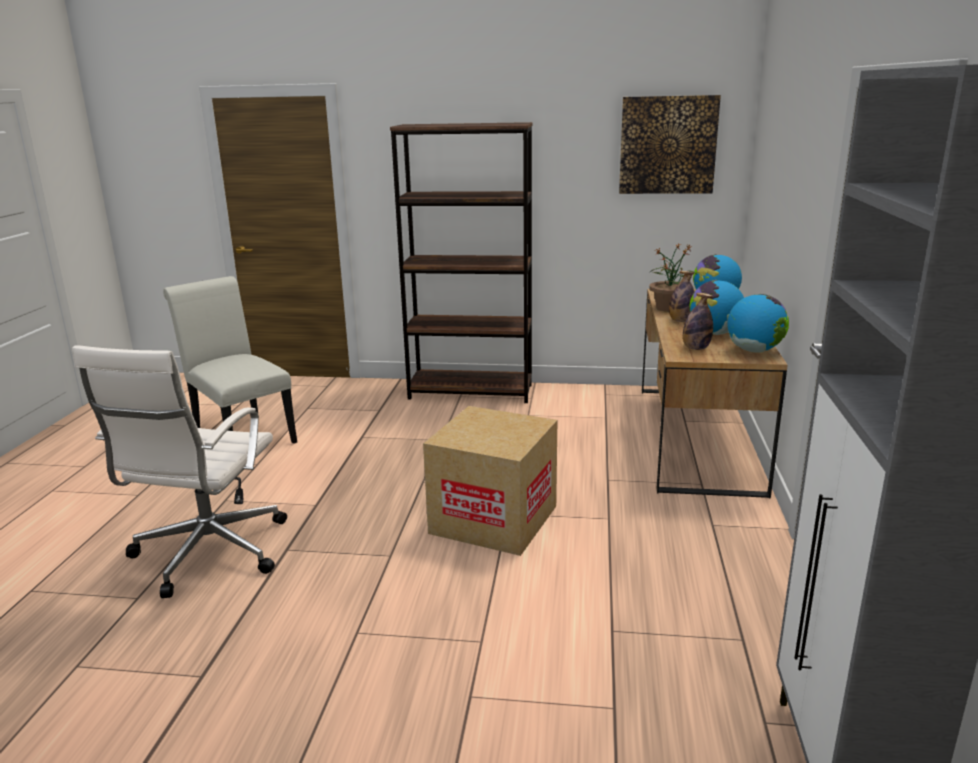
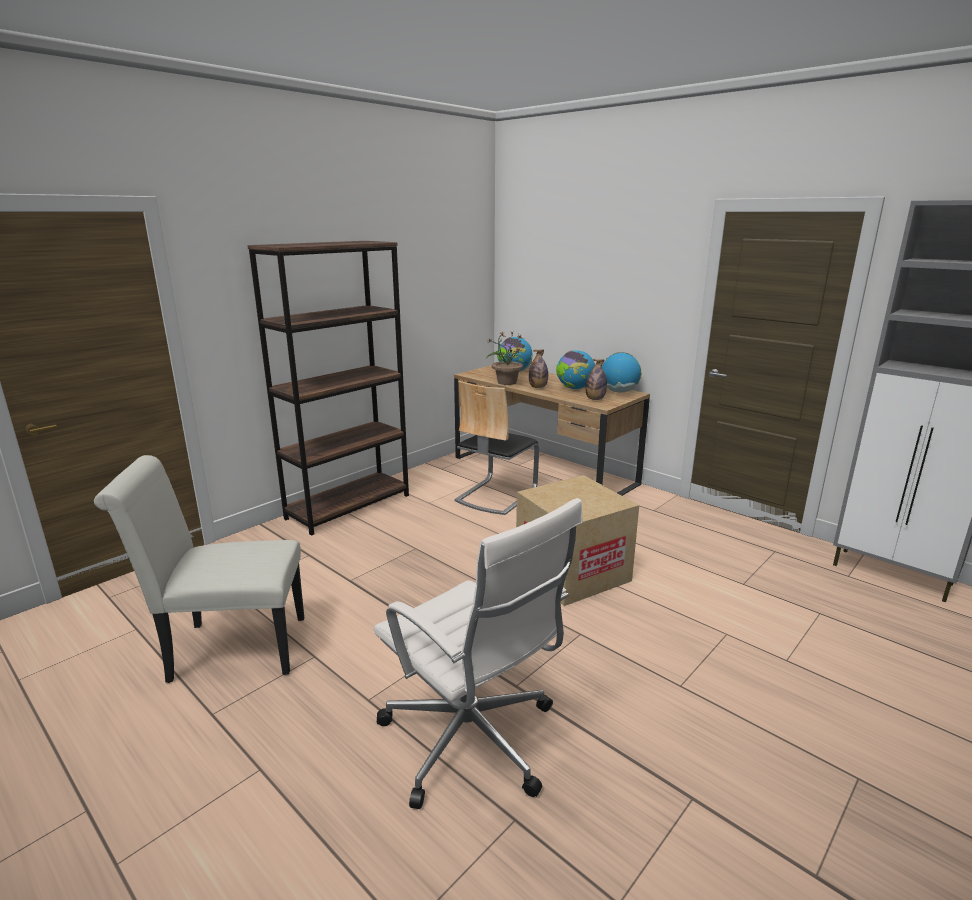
camera: 55 degrees left, 0 degrees up
(592, 435) = (495, 495): none -> chair
(668, 145) = (451, 257): picture -> none

